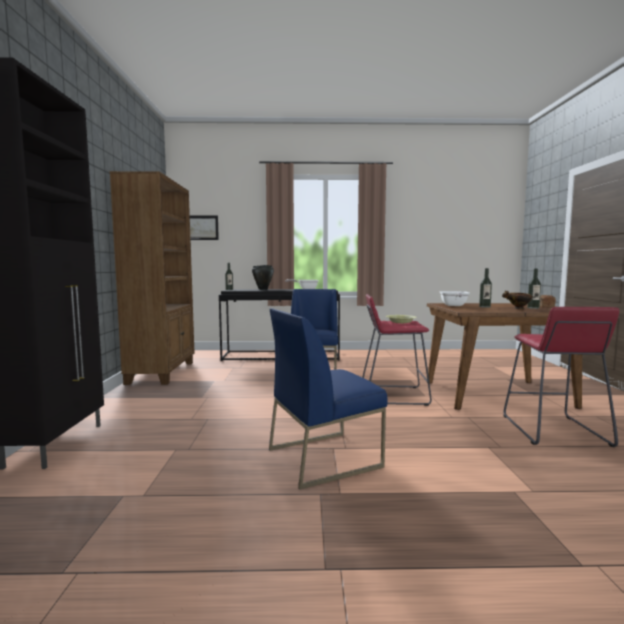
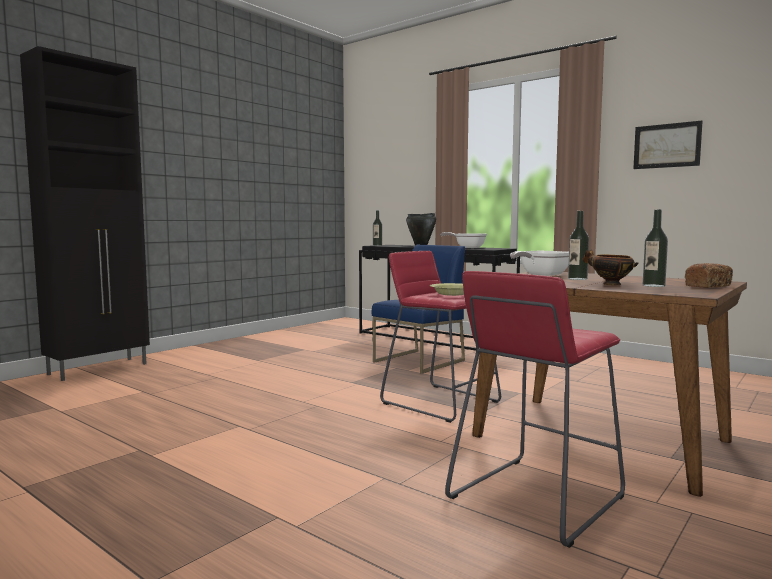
camera: 40 degrees right, 0 degrees up
(162, 372) = (283, 334): brown bookcase -> none
(201, 227) = (373, 167): picture -> picture (666, 145)
(324, 457) = (213, 429): blue chair -> none

